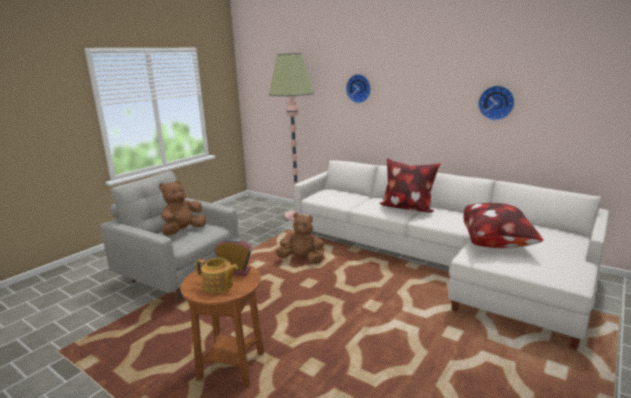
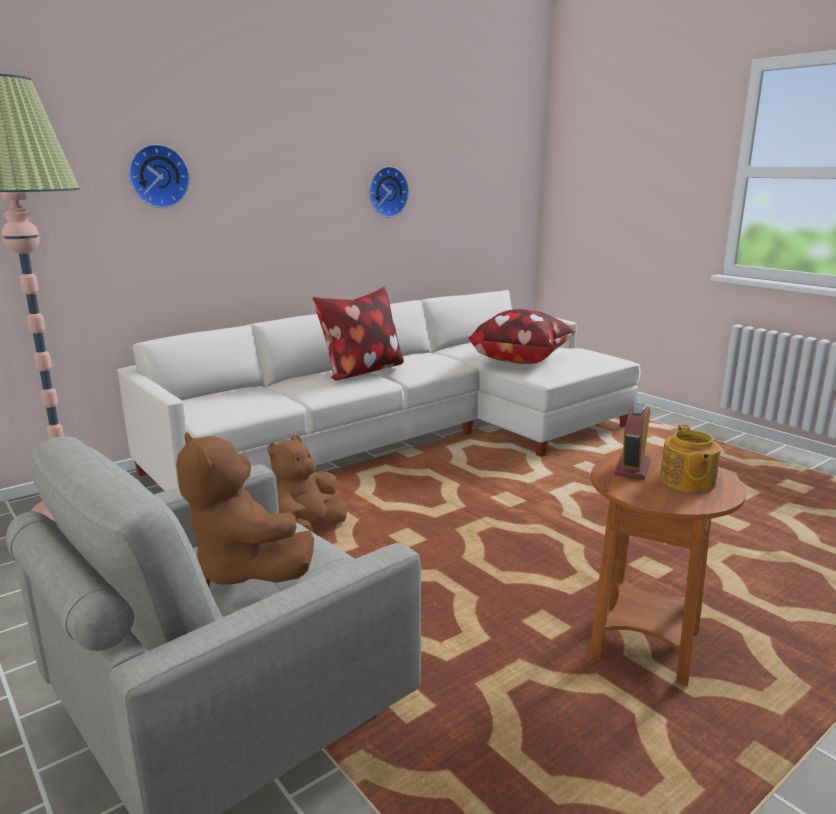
camera: 75 degrees left, 0 degrees up
(219, 286) = (687, 481): teapot -> teapot turned 150 degrees clockwise

